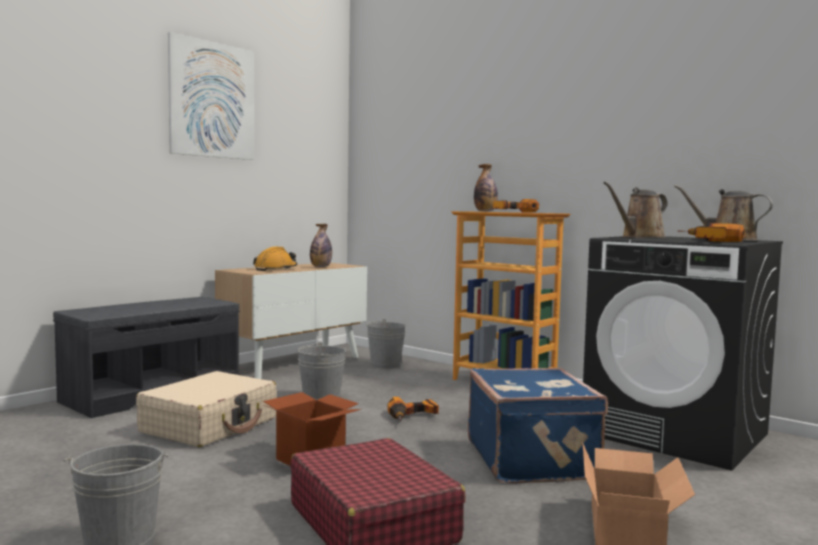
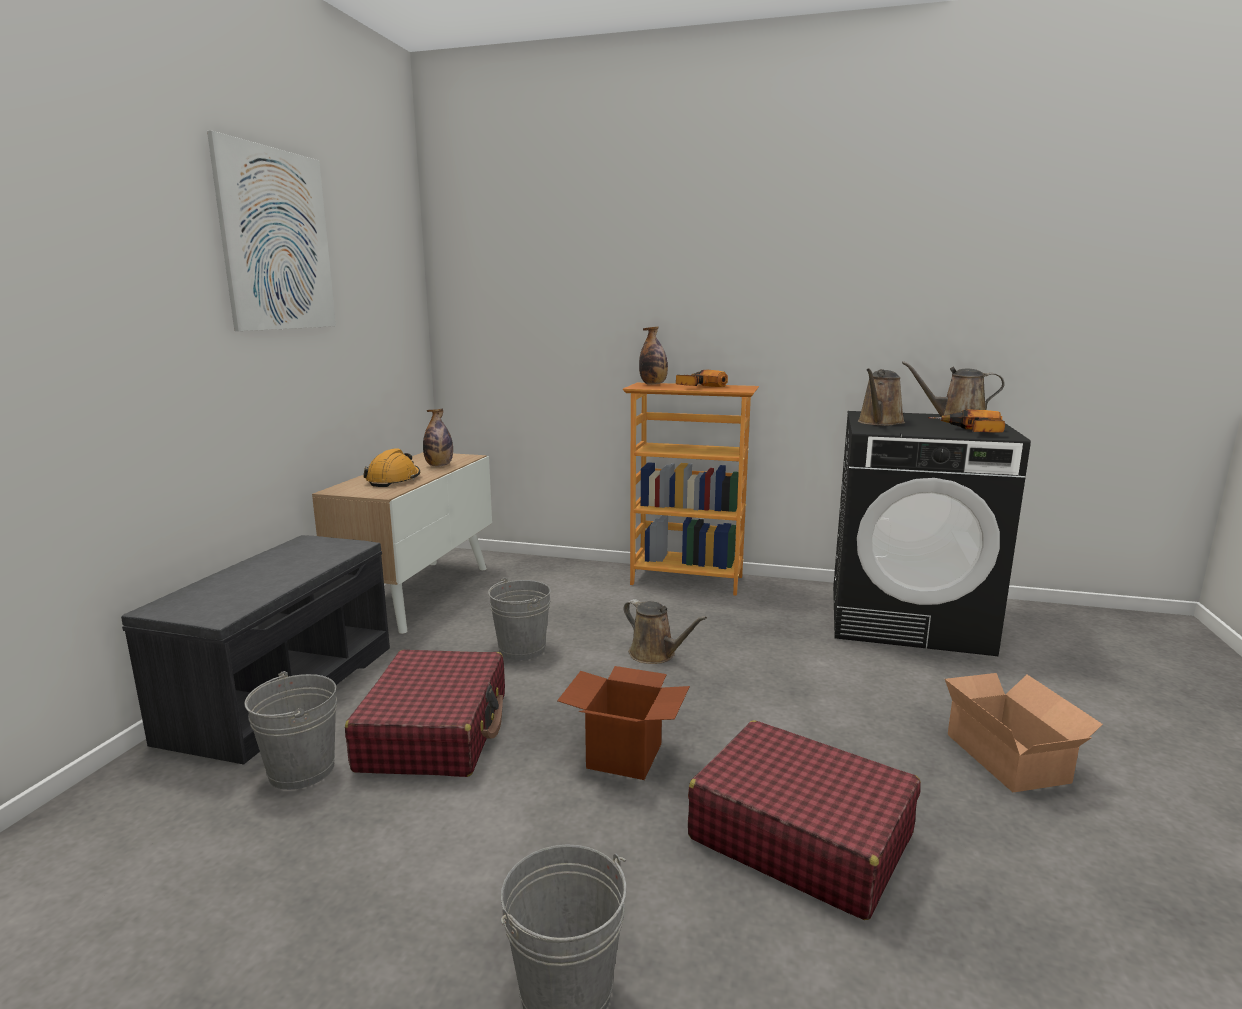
camera: 25 degrees left, 10 degrees up
(210, 425) = (435, 731): beige suitcase -> red suitcase
(385, 365) = (532, 575): grey bucket -> grey bucket (301, 770)
(413, 417) = (655, 654): power drill -> brown watering can
(533, 460) = (836, 688): blue suitcase -> none

